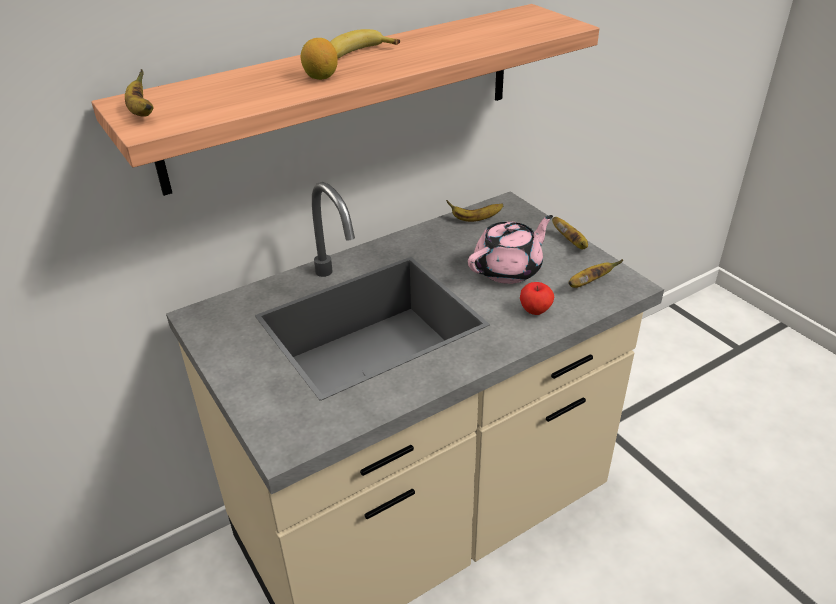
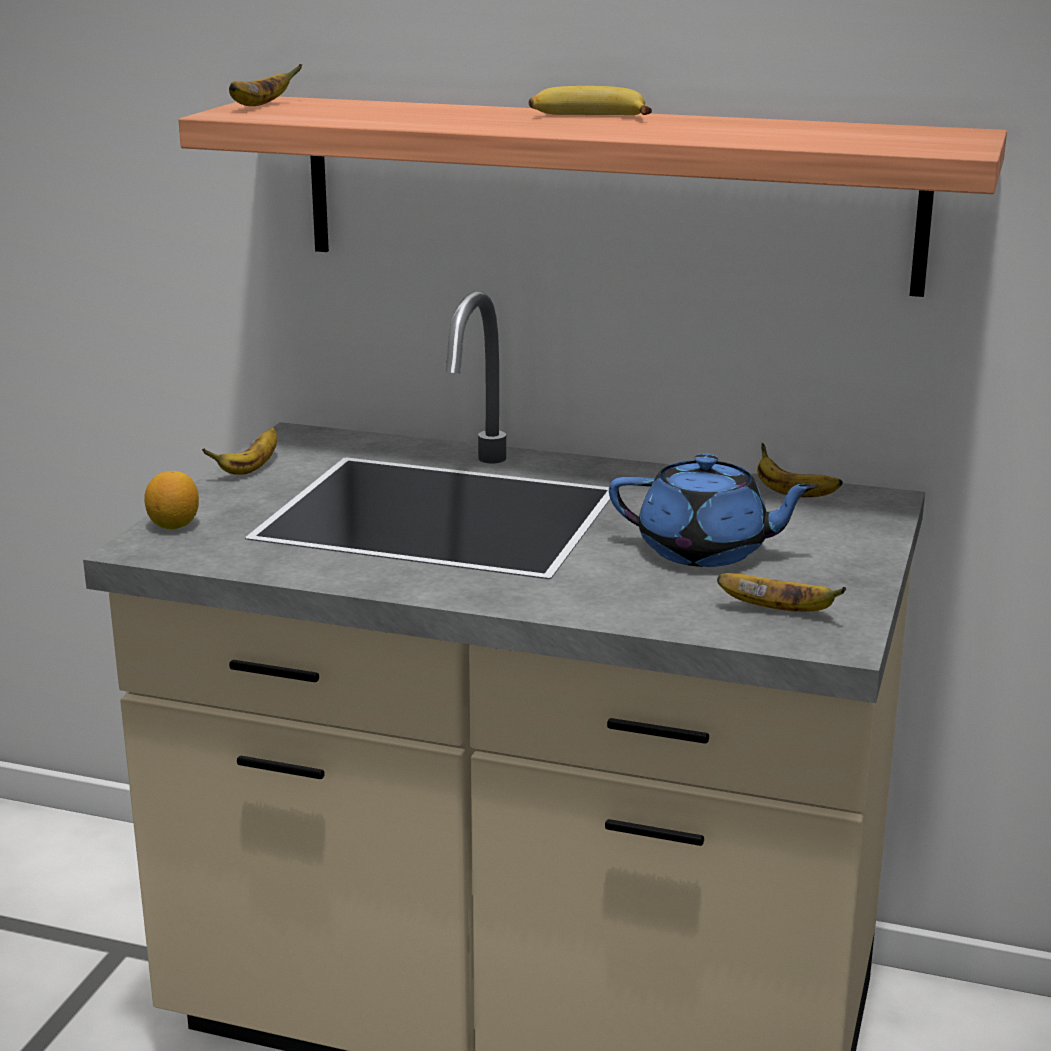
camera: 50 degrees right, 15 degrees down
(320, 77) = (482, 121): lemon -> lemon (174, 525)
(509, 269) = (705, 551): pink teapot -> blue teapot
(535, 310) = (636, 595): apple -> none
(571, 243) = (867, 569): banana -> banana (250, 468)

